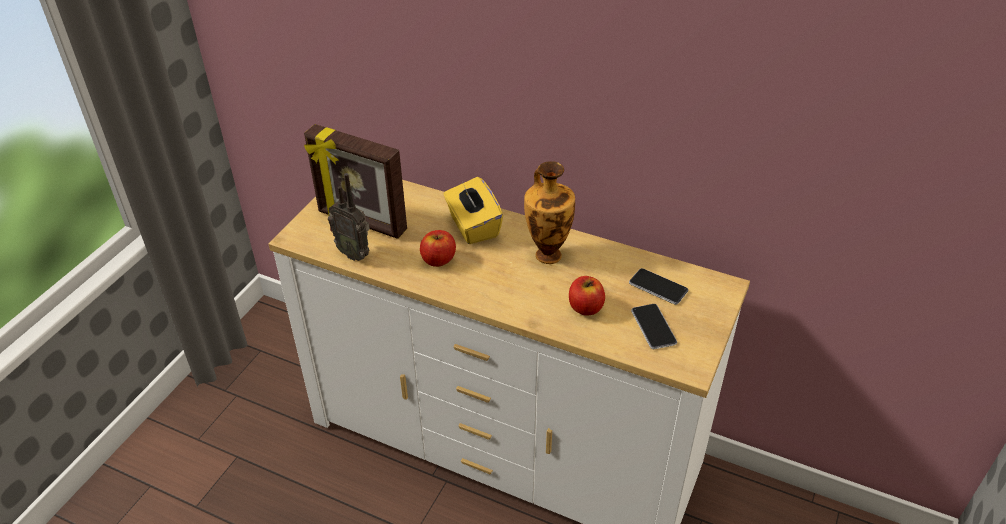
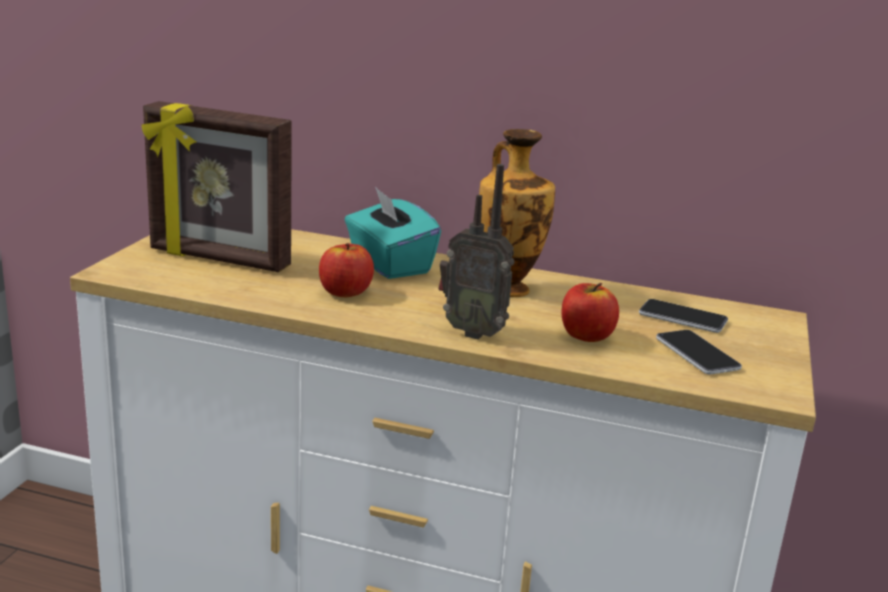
camera: 10 degrees left, 20 degrees down
(354, 253) = (212, 286): radio -> radio (473, 332)
(473, 226) = (389, 264): yellow tissue box -> turquoise tissue box

